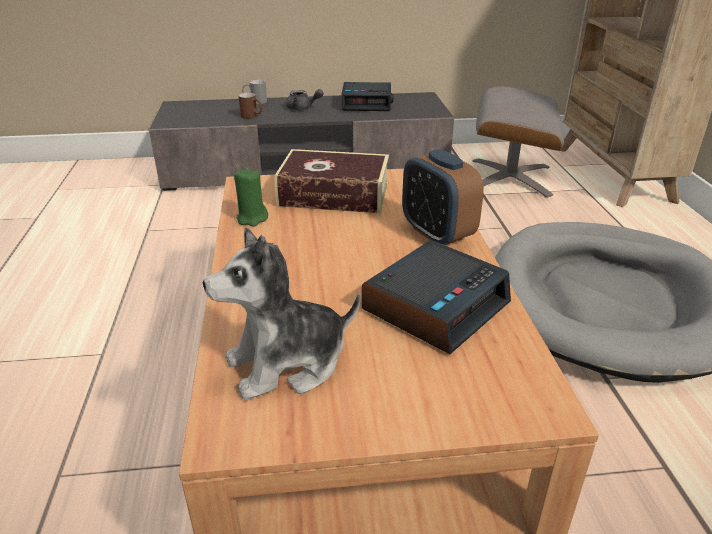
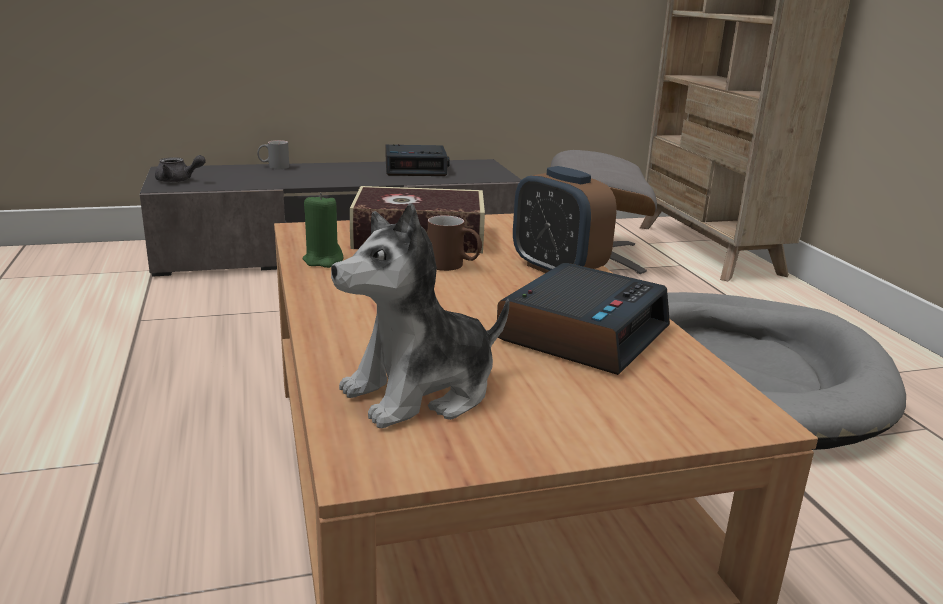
camera: 10 degrees left, 10 degrees down
(252, 117) = (274, 181): brown mug -> brown mug (454, 266)
(302, 108) = (337, 173): grey teapot -> grey teapot (178, 181)

